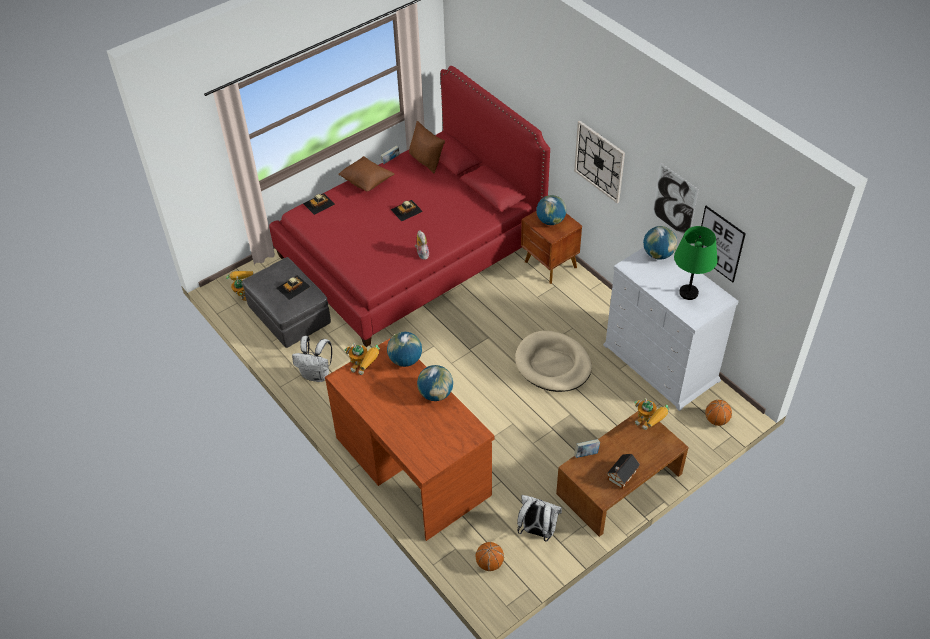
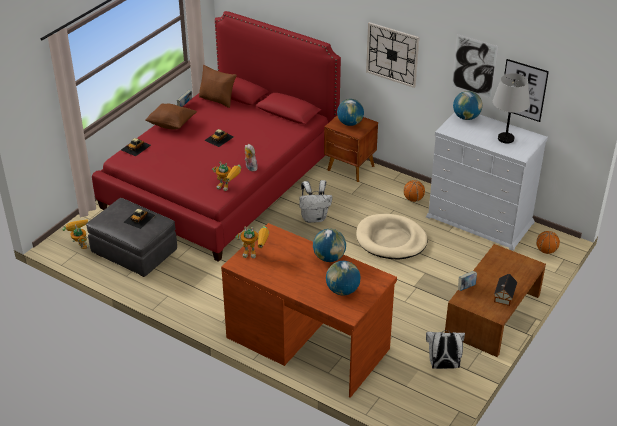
camera: 20 degrees left, 10 degrees down
(317, 374) = (183, 292): white backpack -> white backpack (314, 218)
(405, 360) = (288, 239): globe -> globe (342, 290)
(489, 563) = (415, 401): basketball -> basketball (413, 199)
(649, 425) = (506, 255): toy robot -> toy robot (228, 187)
(688, 293) = (505, 139): green table lamp -> grey table lamp

